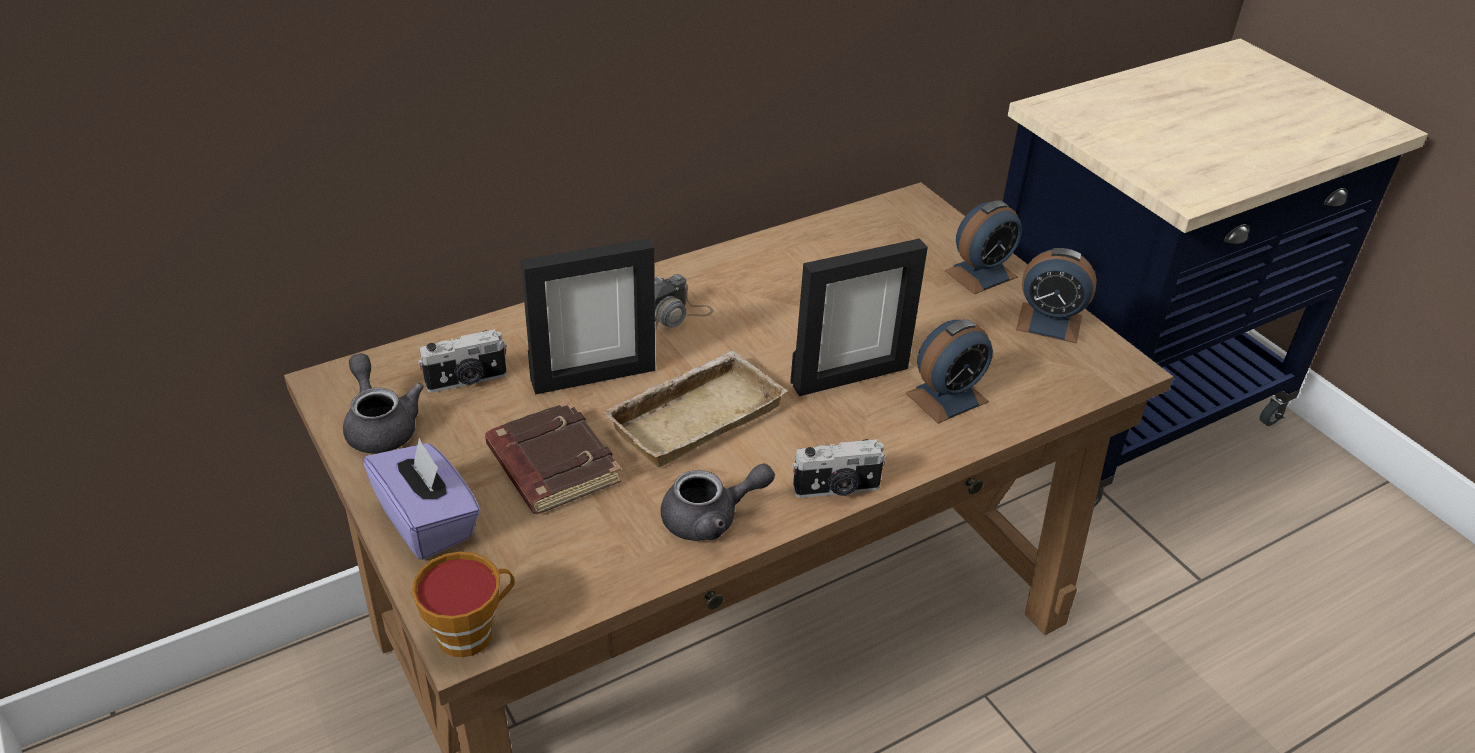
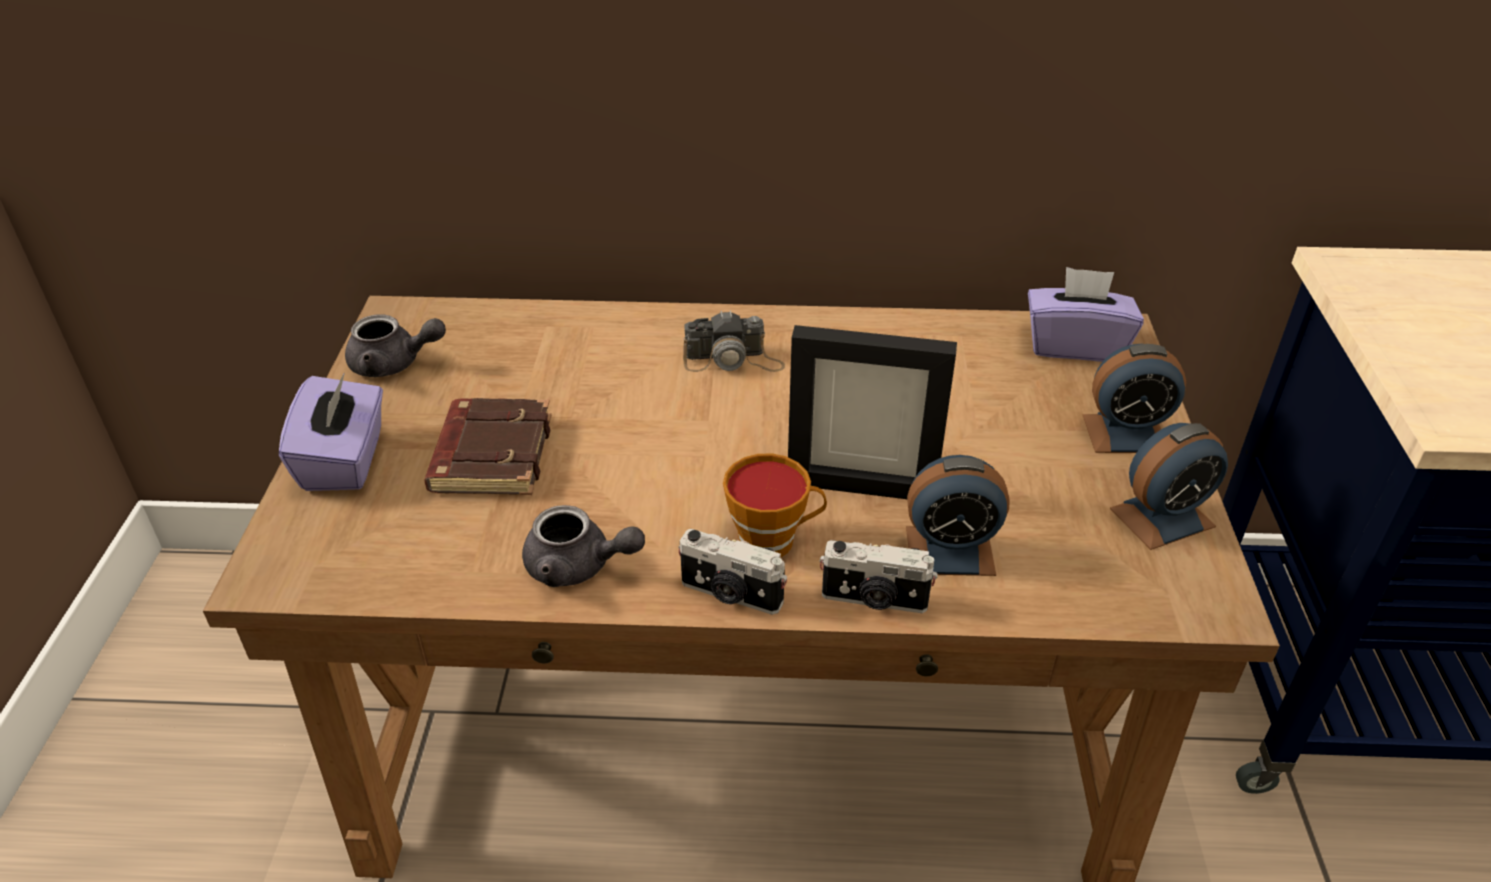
camera: 35 degrees right, 0 degrees up
(380, 425) = (394, 364): grey teapot -> grey teapot turned 90 degrees clockwise
(467, 381) = (499, 352): camera -> camera (874, 600)
(471, 631) = (278, 571): cup -> cup (773, 540)
(593, 375) = (609, 388): picture frame -> none
(694, 414) = (665, 460): beige tray -> none
(896, 221) = (1074, 345): none -> purple tissue box
(1049, 322) = (1162, 517): alarm clock -> alarm clock turned 75 degrees counterclockwise

